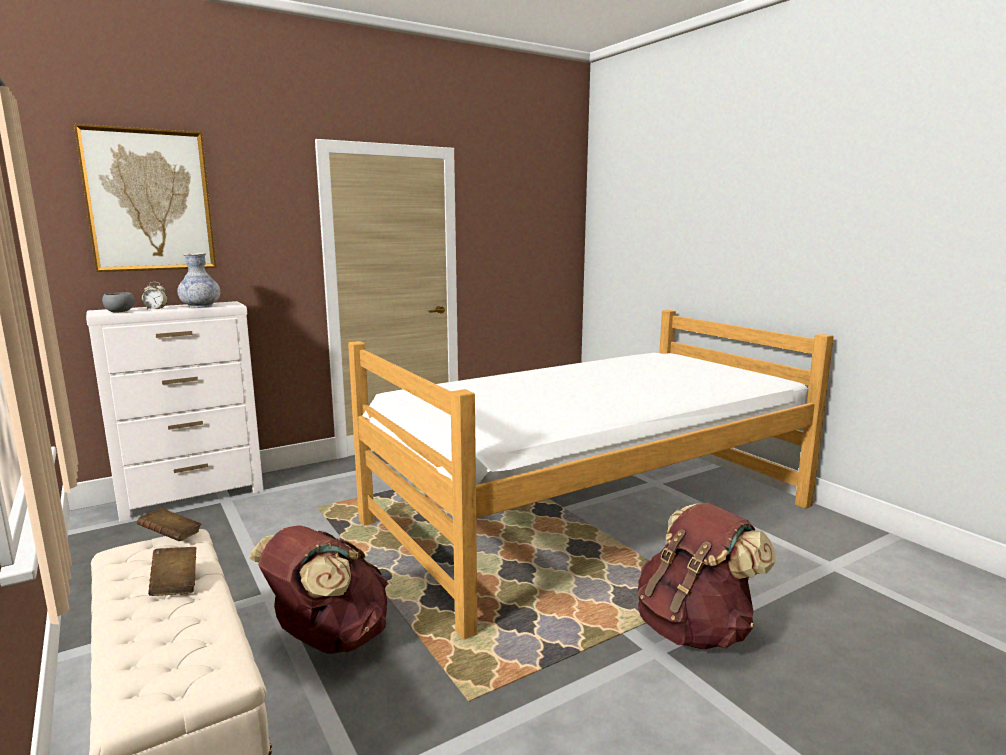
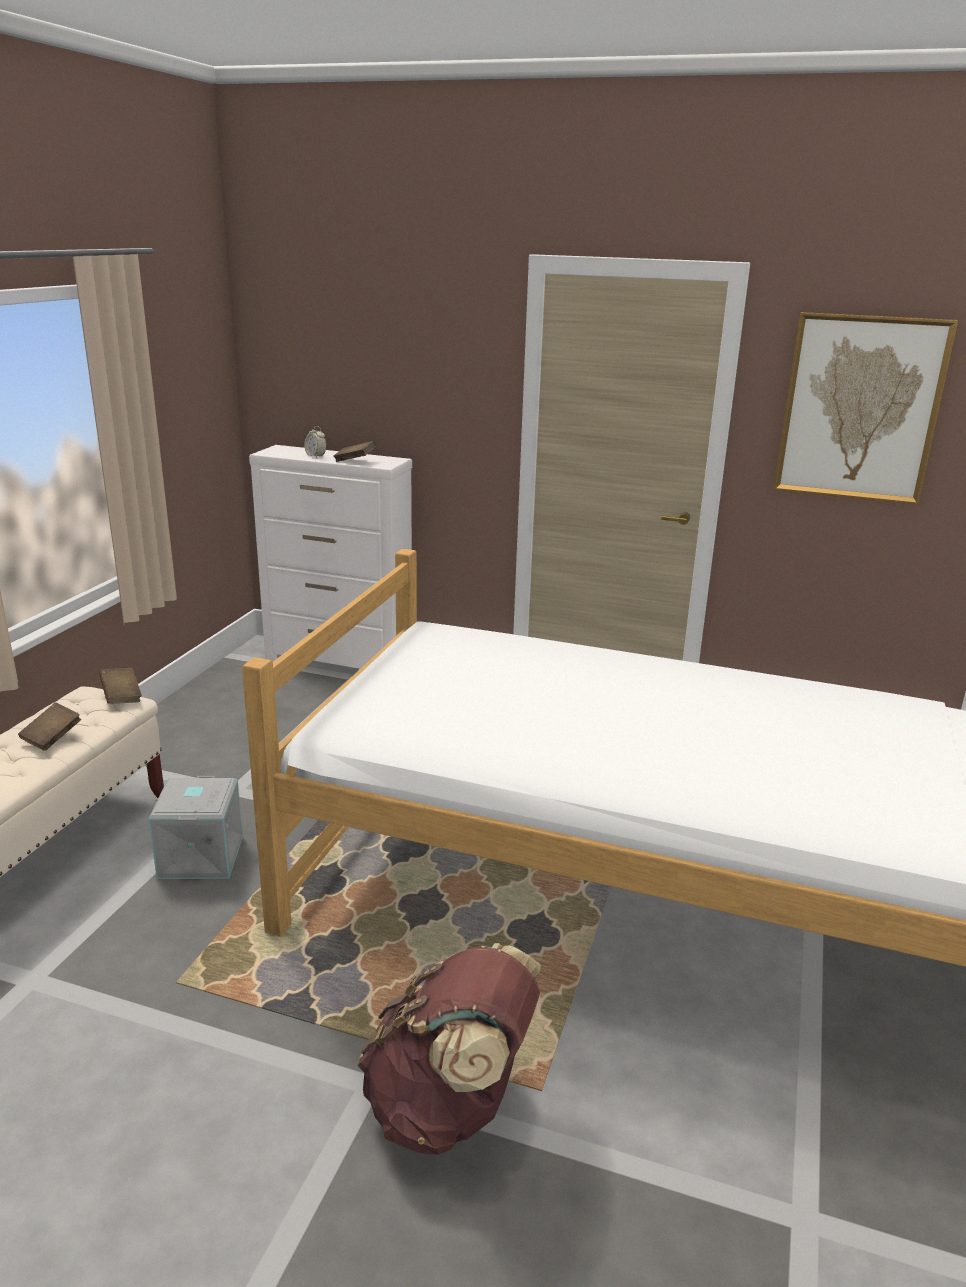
camera: 50 degrees right, 10 degrees up
(121, 312) = (284, 454): grey bowl -> none
(149, 200) = (339, 332): picture -> picture (860, 408)
(200, 306) = (355, 461): vase -> brown book
(328, 639) = (199, 856): brown backpack -> grey storage box

